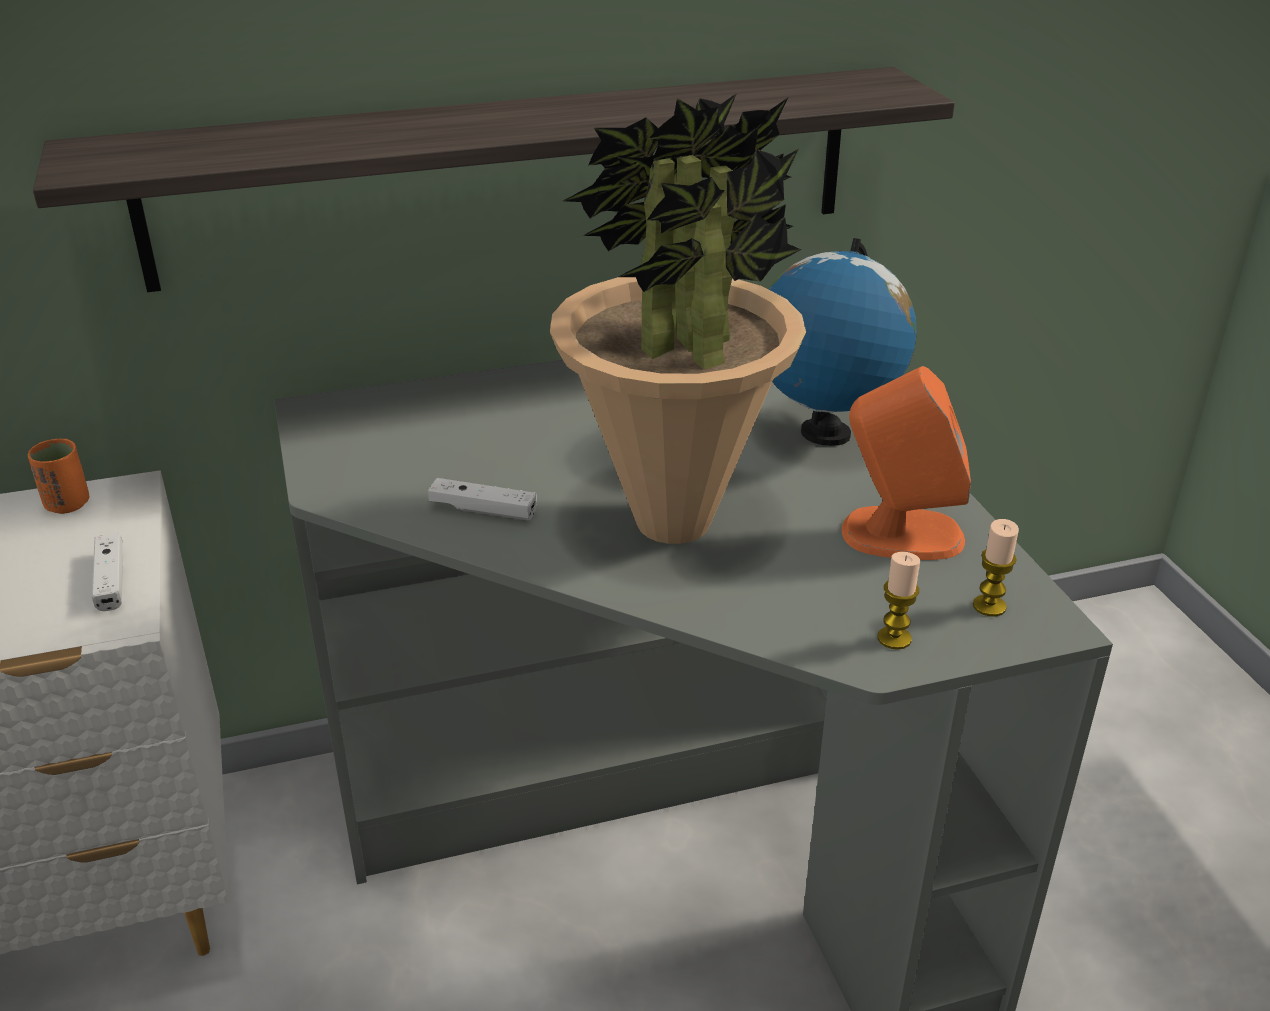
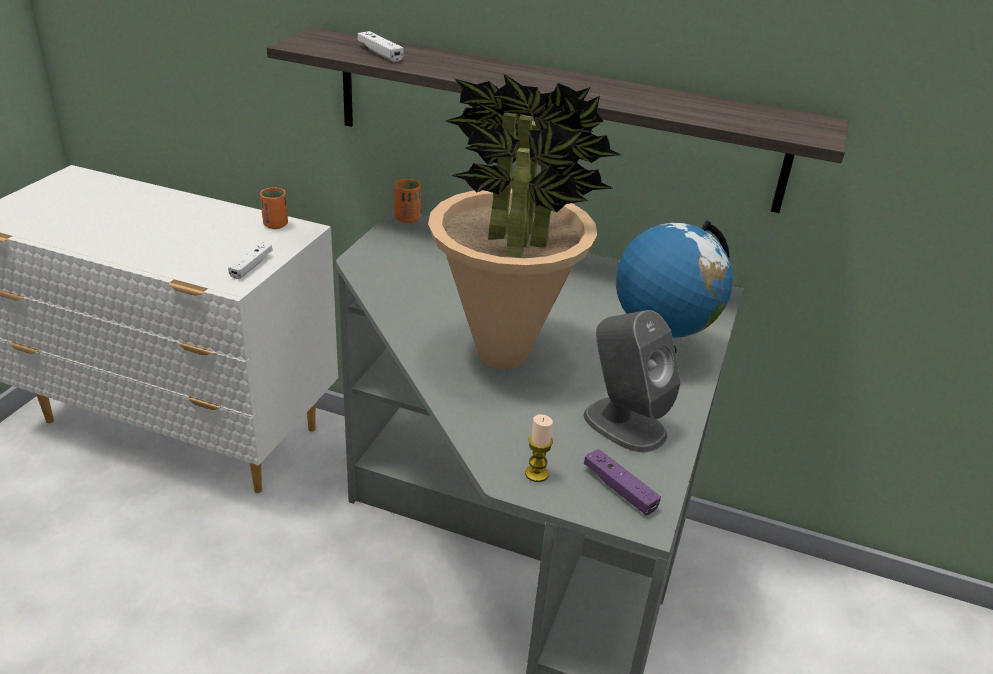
camera: 35 degrees right, 0 degrees up
(313, 405) = (407, 218): none -> orange cup
(483, 510) = (416, 303): white game controller -> white game controller (380, 53)
(900, 534) = (623, 424): orange speaker -> grey speaker
(989, 606) = (619, 489): candle -> purple game controller

